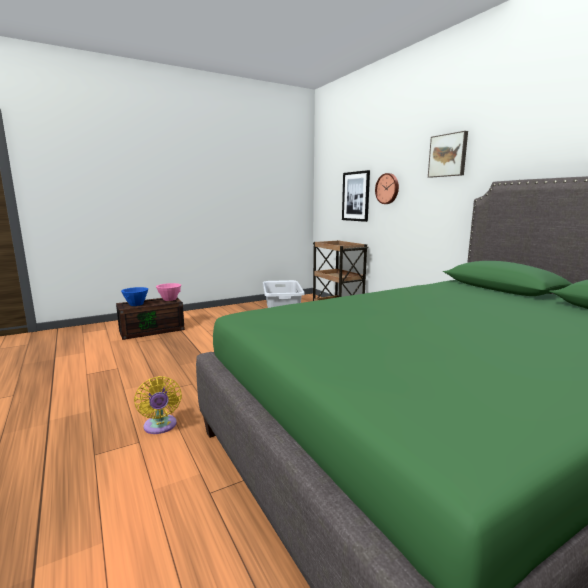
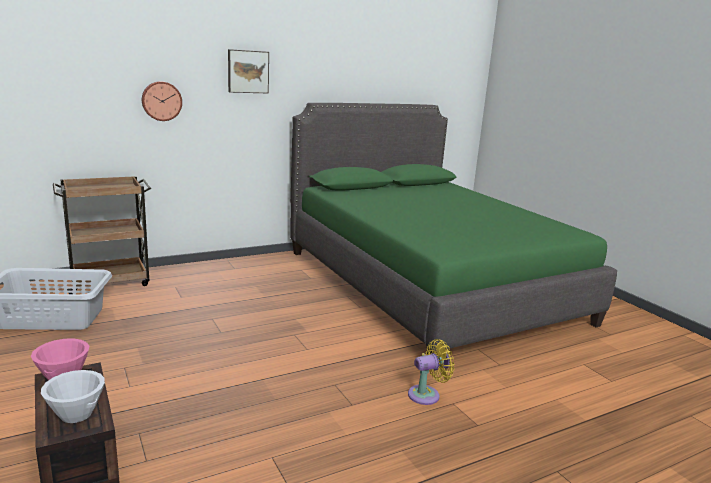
camera: 90 degrees left, 5 degrees up
(136, 304) = (77, 414): blue bowl -> white bowl
(356, 196) = (92, 109): picture -> none

